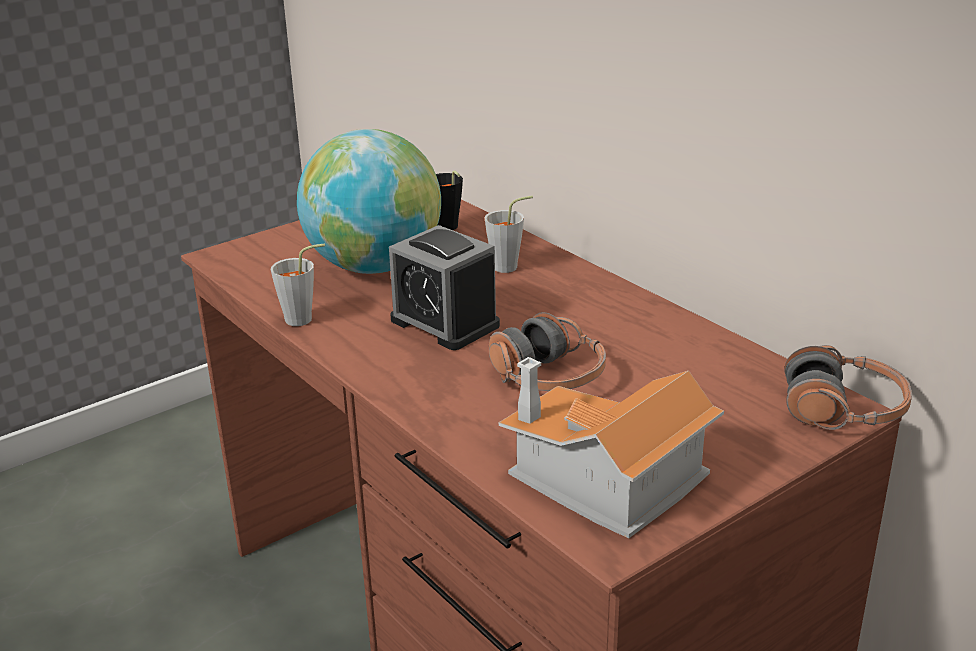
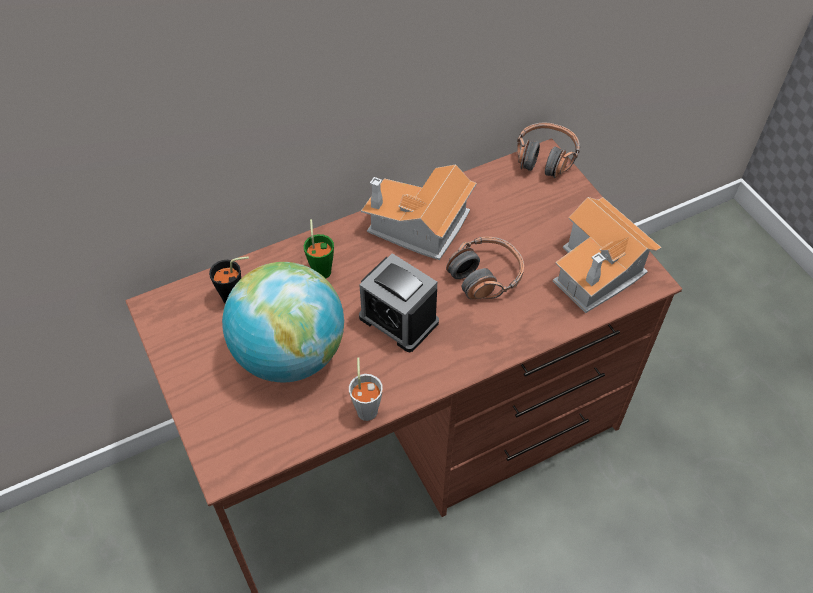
camera: 80 degrees left, 25 degrees up
(445, 323) = (398, 319): alarm clock -> alarm clock turned 75 degrees clockwise
(510, 266) = (321, 268): grey cup -> green cup
(615, 318) = (418, 227): none -> toy house

